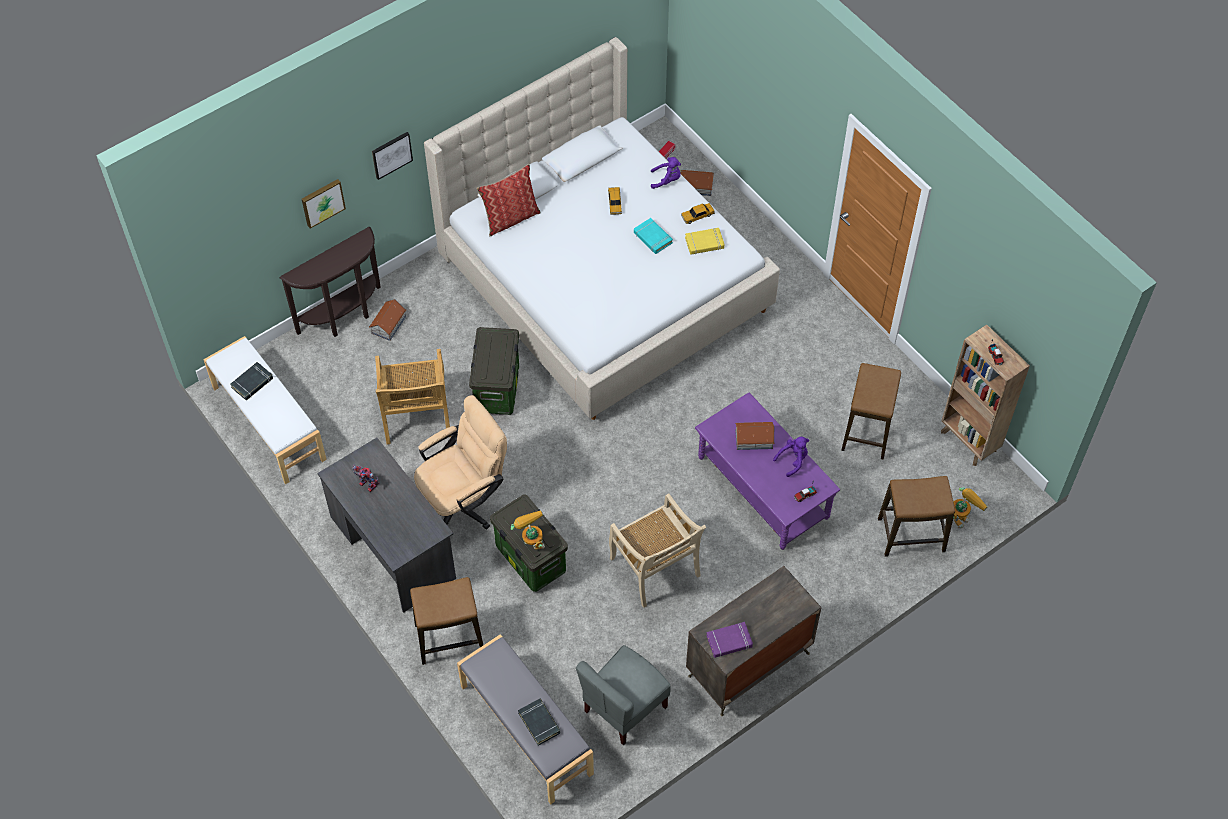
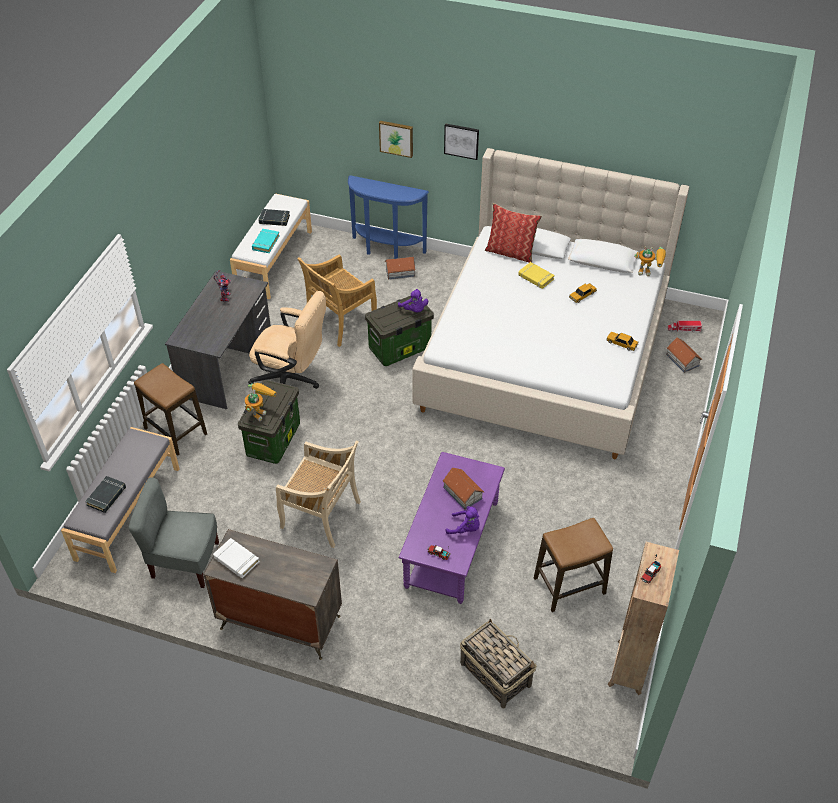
camera: 55 degrees right, 10 degrees down
(344, 317) = (386, 250): brown console table -> blue console table
(652, 238) = (574, 330): turquoise book -> turquoise book (265, 243)
(655, 569) = (322, 516): beige chair -> beige chair turned 90 degrees counterclockwise
(667, 180) = (634, 311): purple plush toy -> purple plush toy (414, 310)
(704, 243) = (601, 360): yellow book -> yellow book (535, 277)
(729, 641) = (236, 560): purple book -> white book
(911, 535) = (495, 673): stool -> basket
(962, 516) = (548, 703): toy robot -> toy robot (649, 272)

